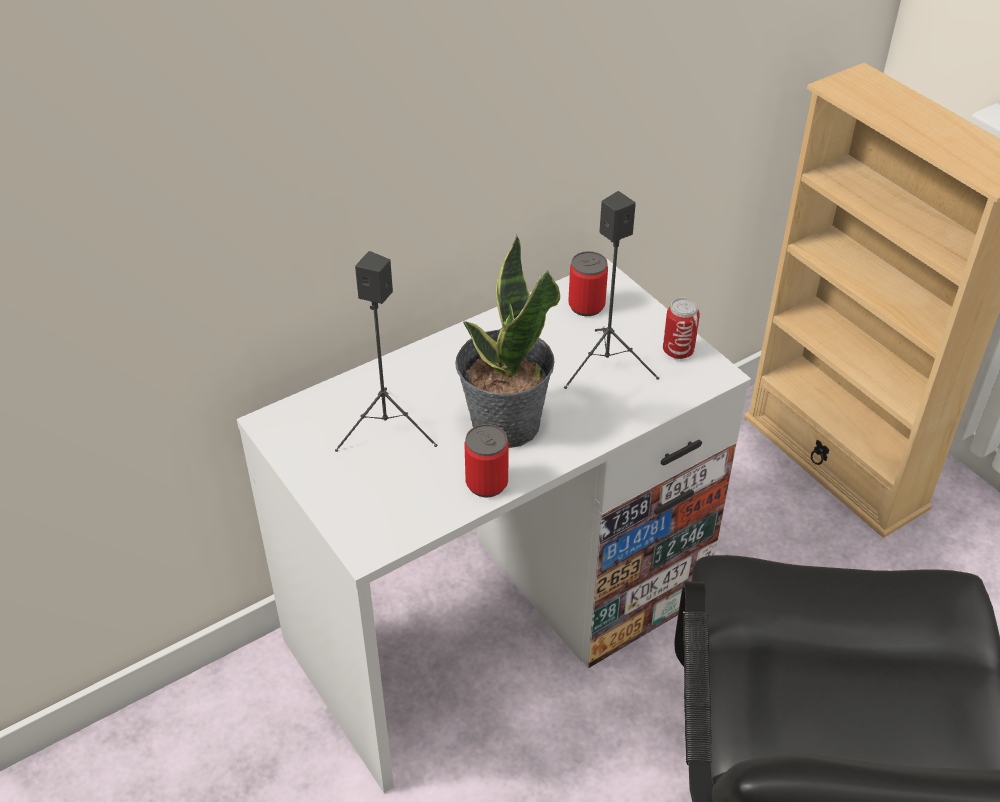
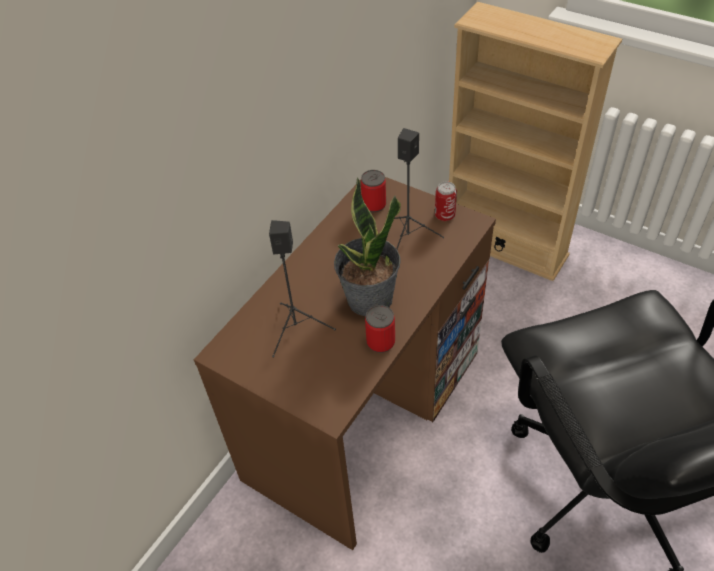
camera: 20 degrees left, 5 degrees up
(498, 619) = (365, 413): white desk -> brown desk

